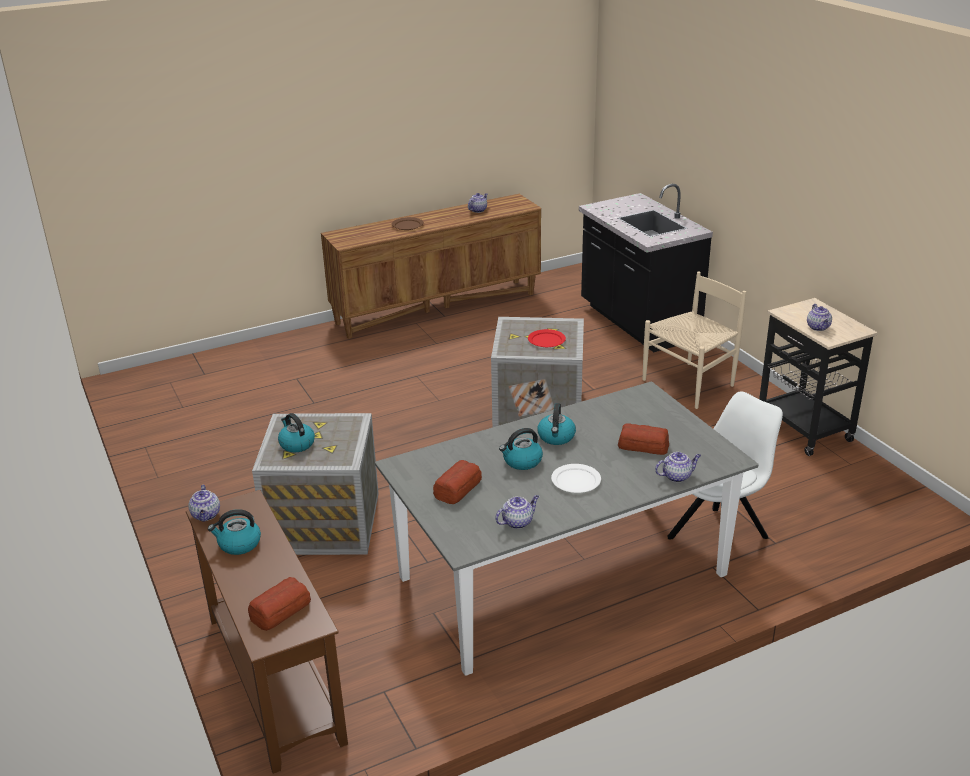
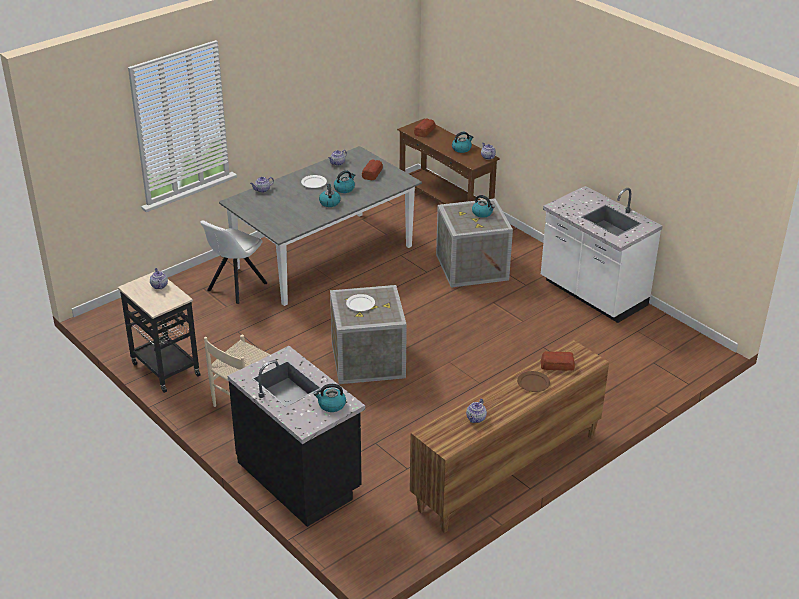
camera: 165 degrees right, 5 degrees up
(187, 457) = (592, 294): none -> white counter
(546, 340) = (360, 304): red plate -> white plate
(610, 207) = (331, 405): none -> kettle
(642, 445) = (281, 203): bread -> bread (558, 365)

